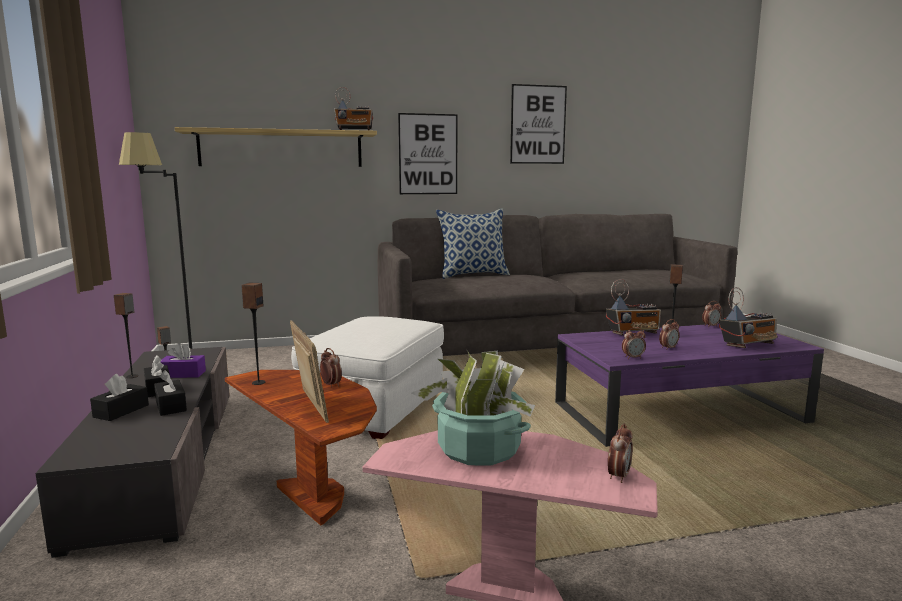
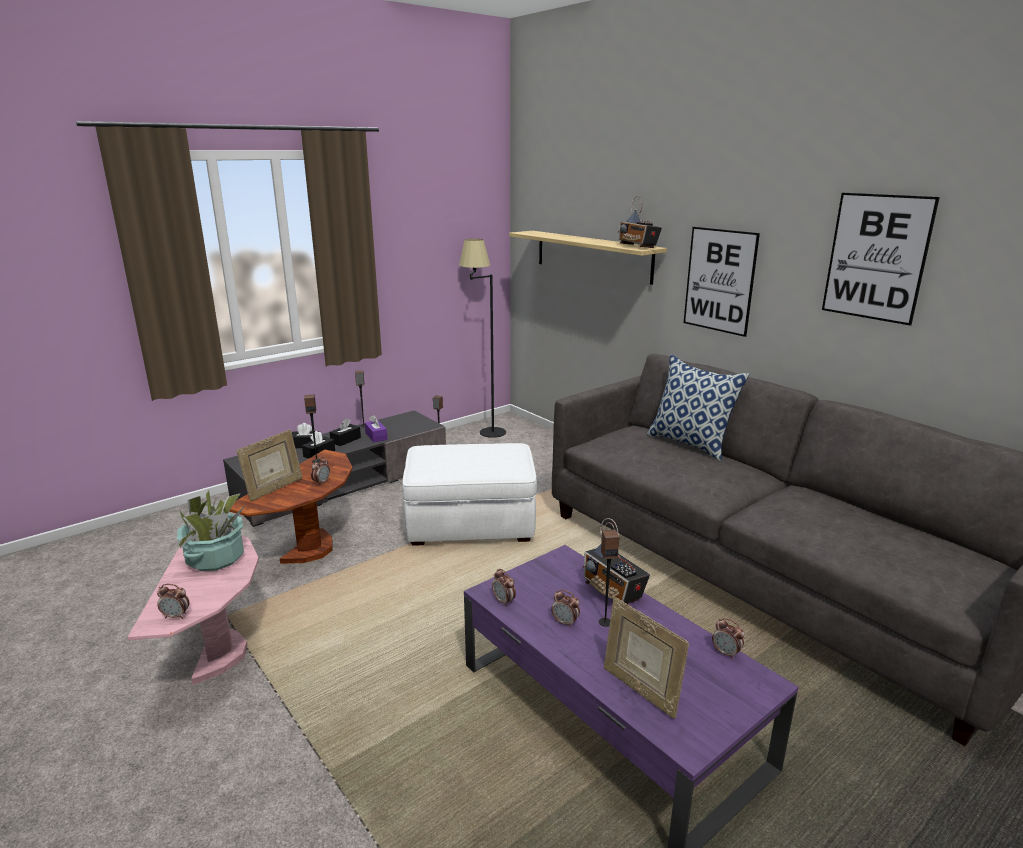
camera: 65 degrees right, 10 degrees up
(747, 345) = (640, 690): radio -> picture frame

